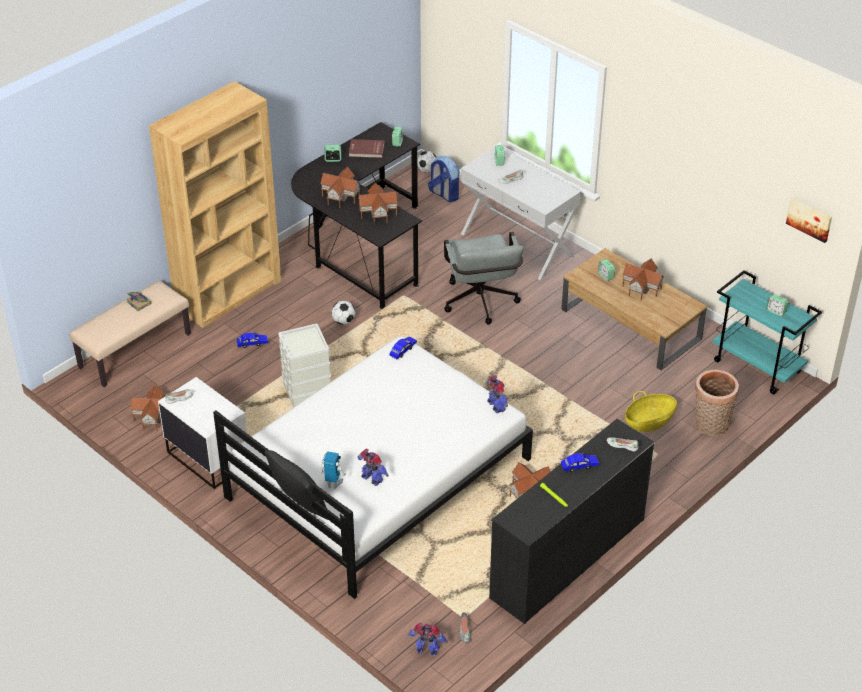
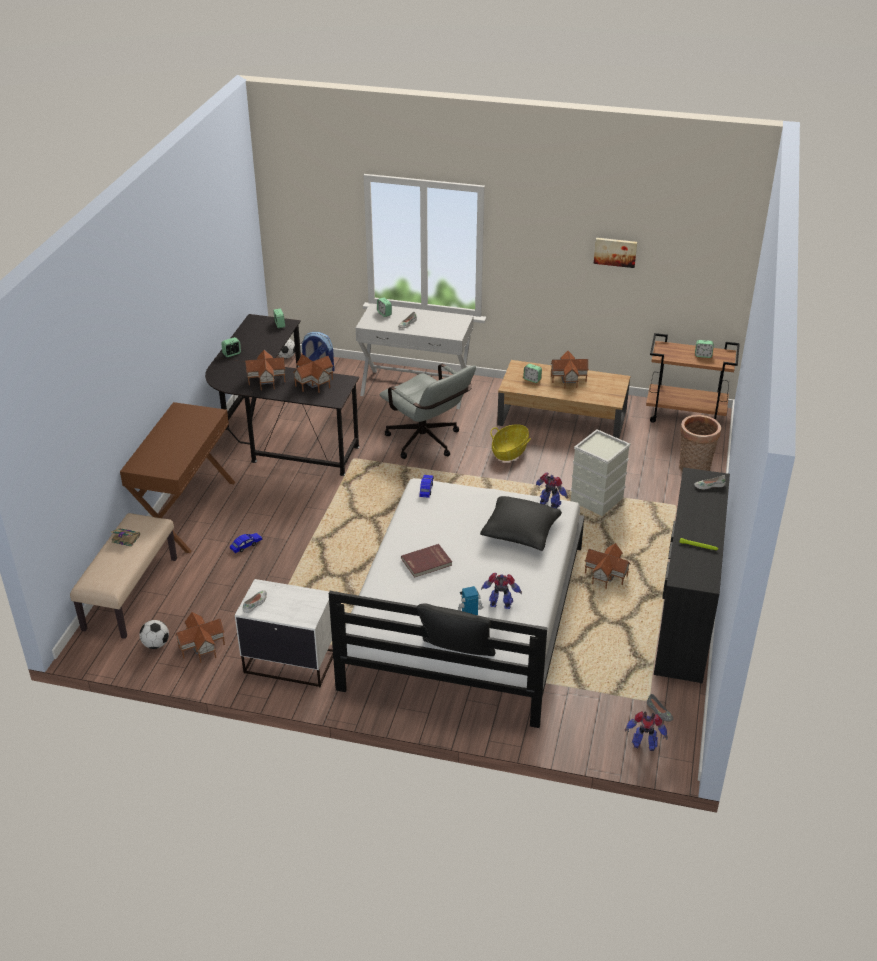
camera: 30 degrees left, 5 degrees down
(228, 294) = (186, 512): brown bookcase -> brown console table
(306, 392) = (335, 568): grey storage box -> grey storage box (597, 500)
(343, 321) = (317, 497): football -> football (156, 644)
(366, 150) = (256, 338): red book -> red book (427, 562)
(427, 650) = (644, 744): toy robot -> toy robot turned 150 degrees counterclockwise
(447, 422) = (520, 532): none -> black pillow
(579, 466) = (693, 514): blue toy car -> none
(649, 421) = (645, 484): basket -> basket (509, 451)
(757, 366) = (686, 415): turquoise cart -> brown cart
(809, 219) = (719, 261): picture -> picture (615, 252)

